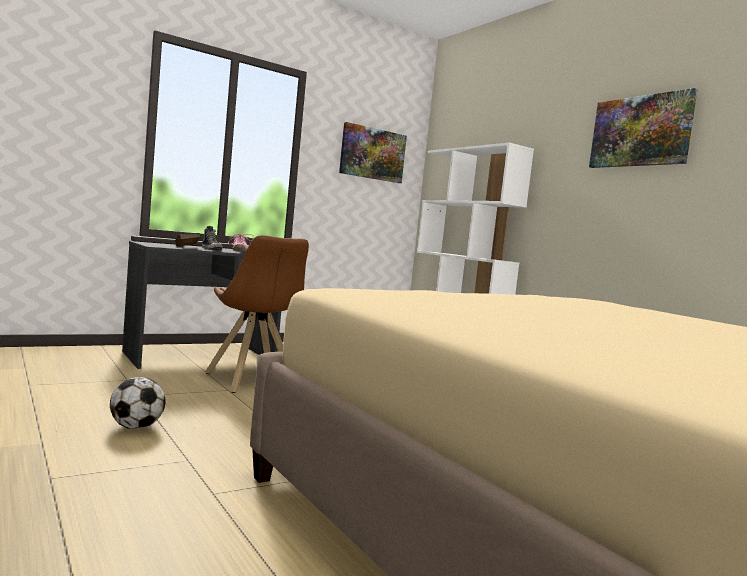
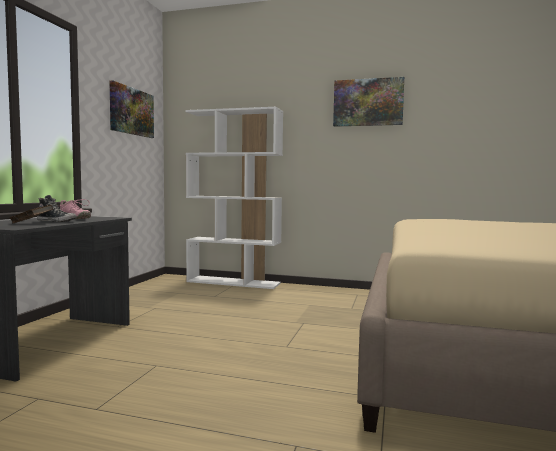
camera: 40 degrees left, 0 degrees up
(136, 427) = (181, 442): football -> none
(252, 380) = (152, 348): brown chair -> none

